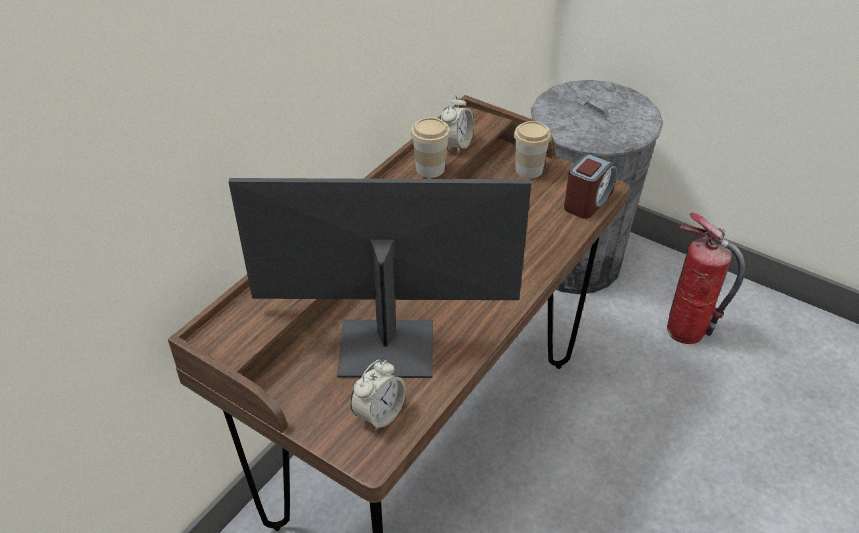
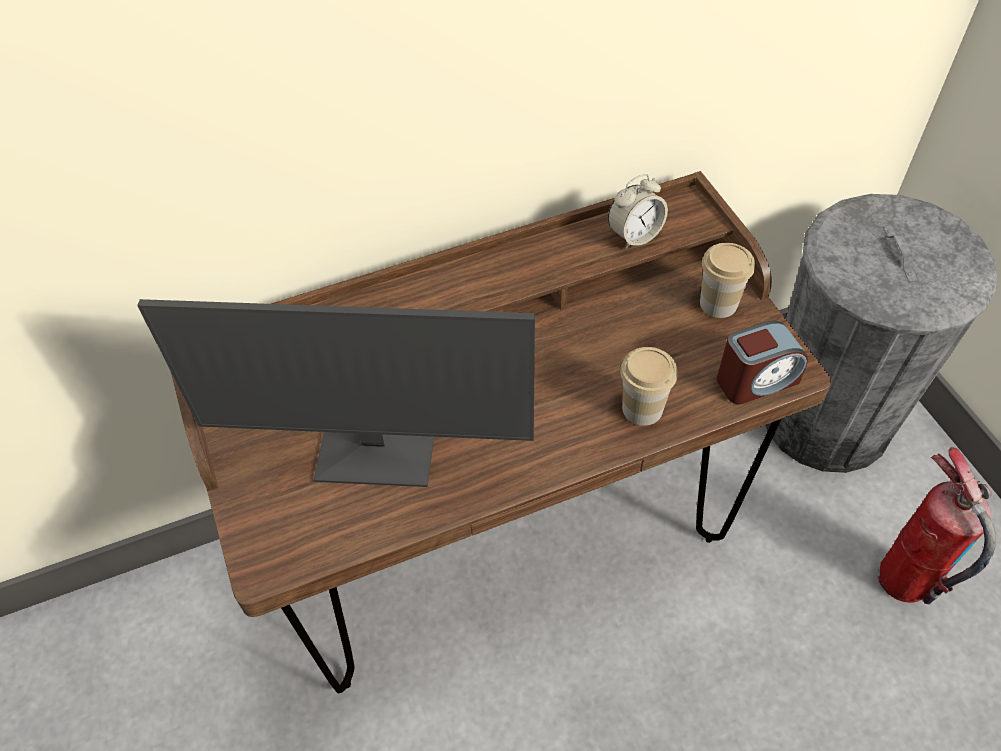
camera: 35 degrees right, 10 degrees up
(379, 414) = (308, 524): alarm clock -> none
(386, 346) = (377, 449): monitor -> monitor turned 150 degrees clockwise
(430, 169) = (578, 255): cup -> cup (642, 408)

